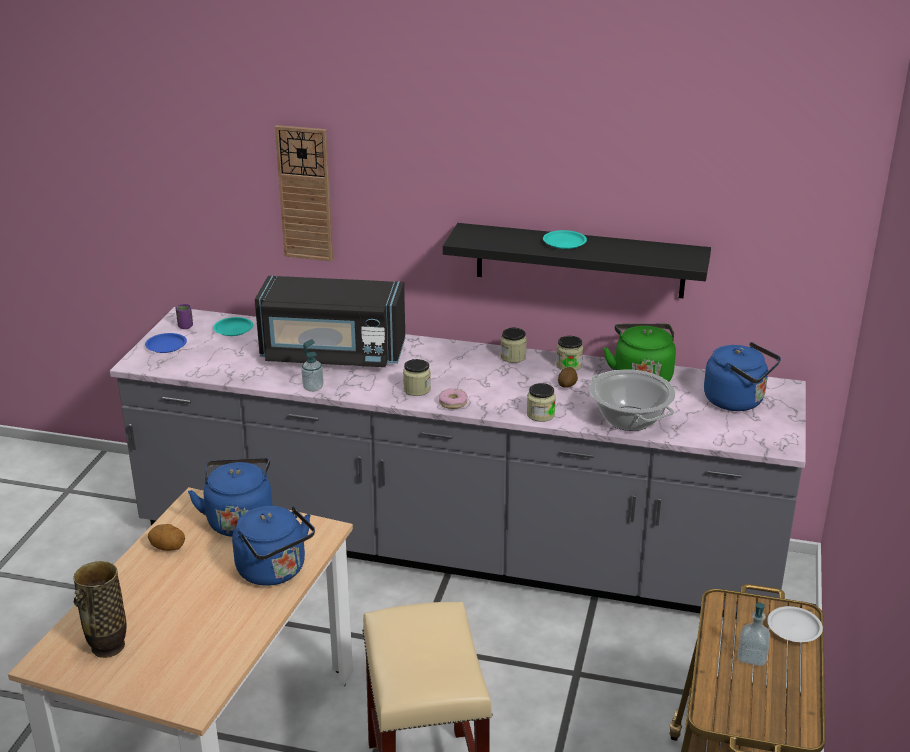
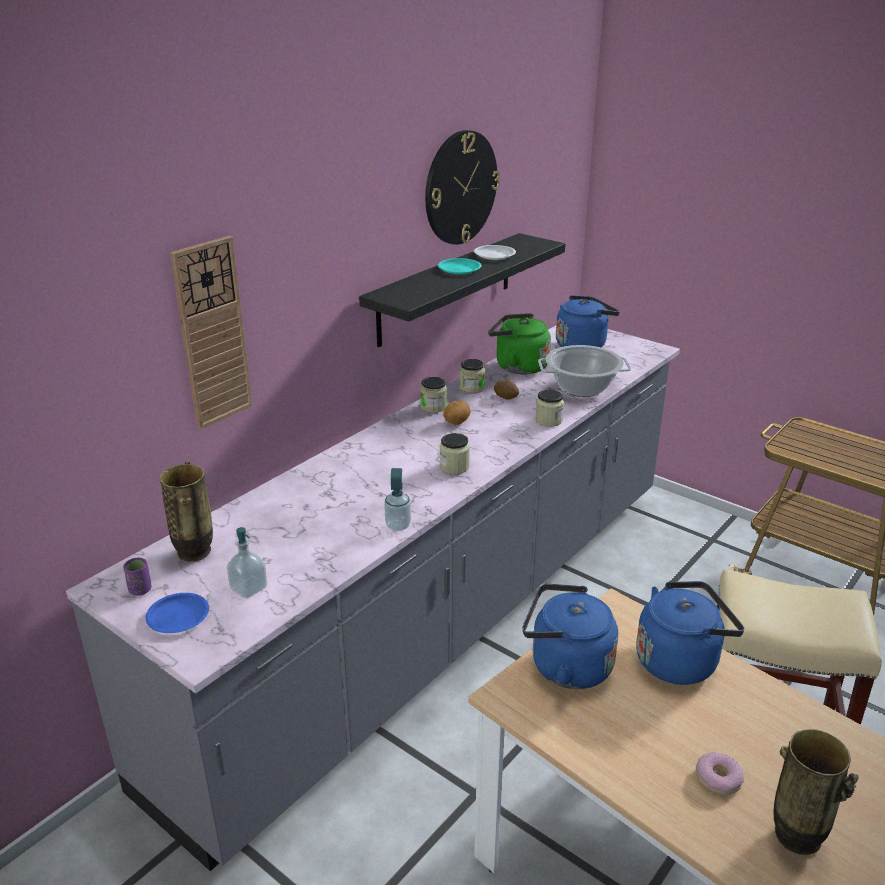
camera: 65 degrees left, 0 degrees up
(168, 547) = (598, 740): potato -> potato (456, 422)
(234, 329) = (195, 552): turquoise plate -> vase
(332, 354) = (332, 497): black microwave -> none
(453, 403) = (495, 454): donut -> donut (718, 779)
(607, 170) = (460, 188): none -> wall clock
(752, 657) = (849, 456): soap dispenser -> soap dispenser (248, 588)
(794, 627) = (819, 431): white plate -> white plate (494, 255)

